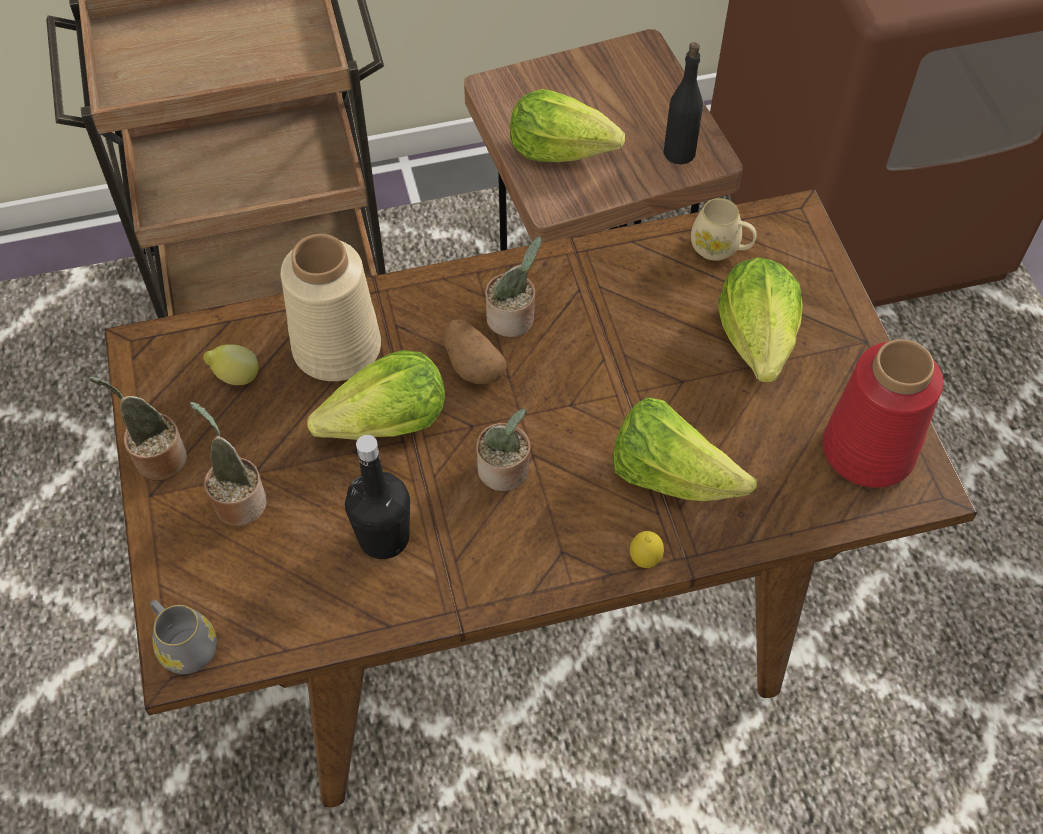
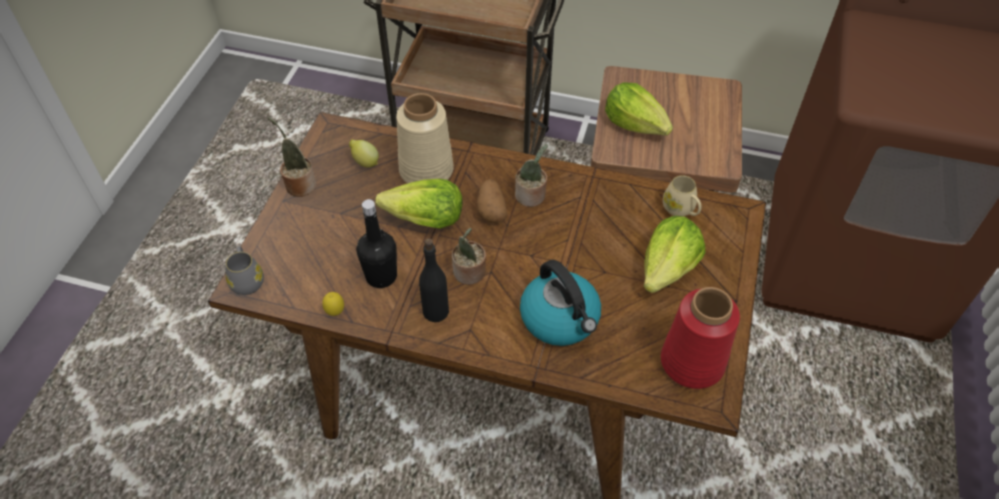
camera: 30 degrees right, 5 degrees down
(238, 500) = (322, 223): potted plant -> none
(644, 560) = (512, 357): lemon -> lemon (335, 312)
(670, 475) = (561, 319): lettuce -> kettle
(679, 152) = (706, 154): black bottle -> black bottle (436, 311)

